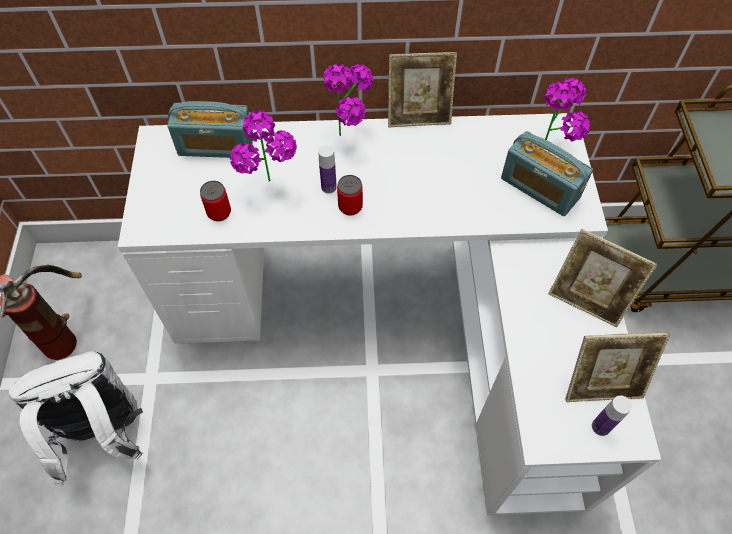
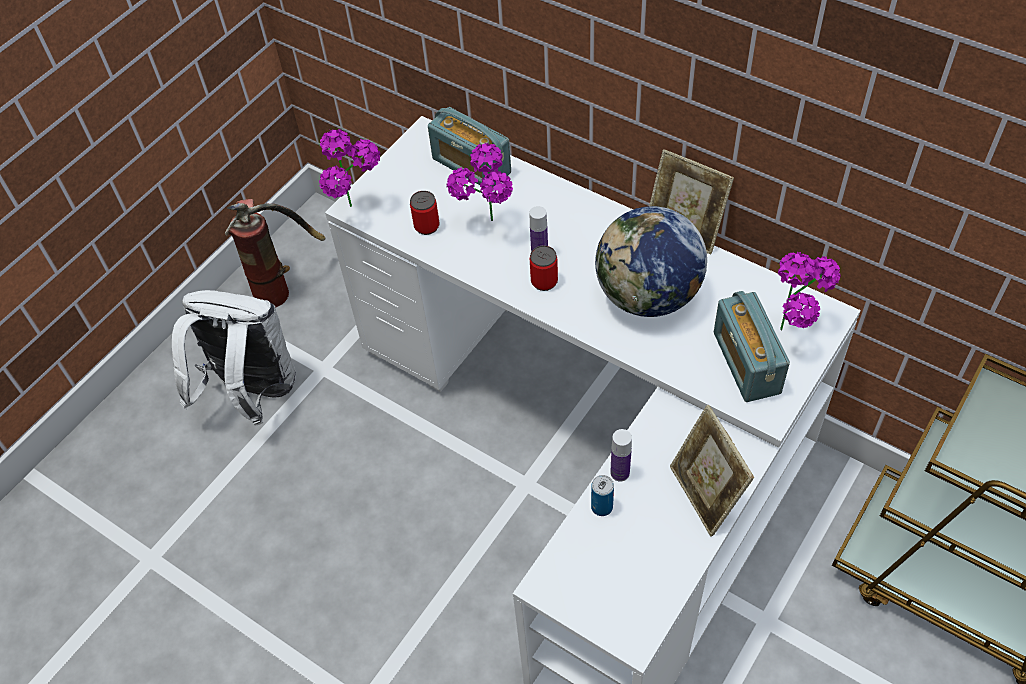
camera: 40 degrees right, 5 degrees down
(351, 136) = (601, 217): potted plant -> potted plant (359, 212)
(434, 177) = (648, 296): none -> globe
(529, 354) = (602, 507): none -> can
(600, 427) = (610, 609): bottle -> bottle (620, 473)
(601, 385) = (645, 576): picture frame -> none

